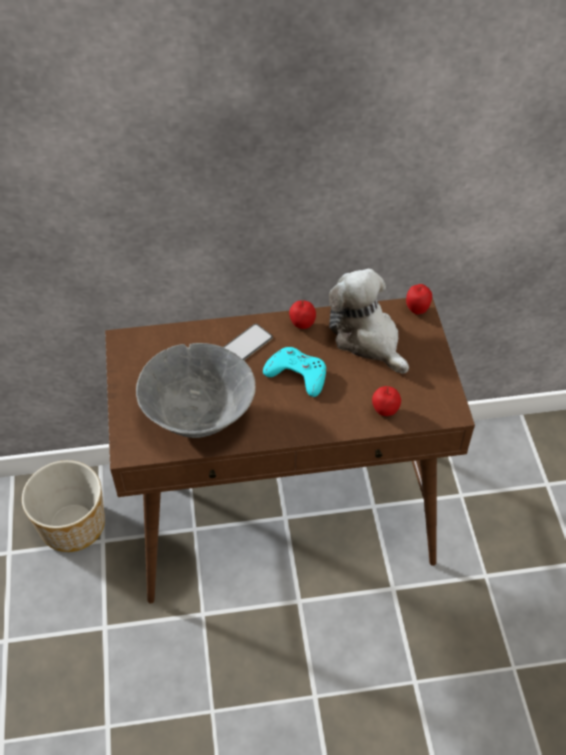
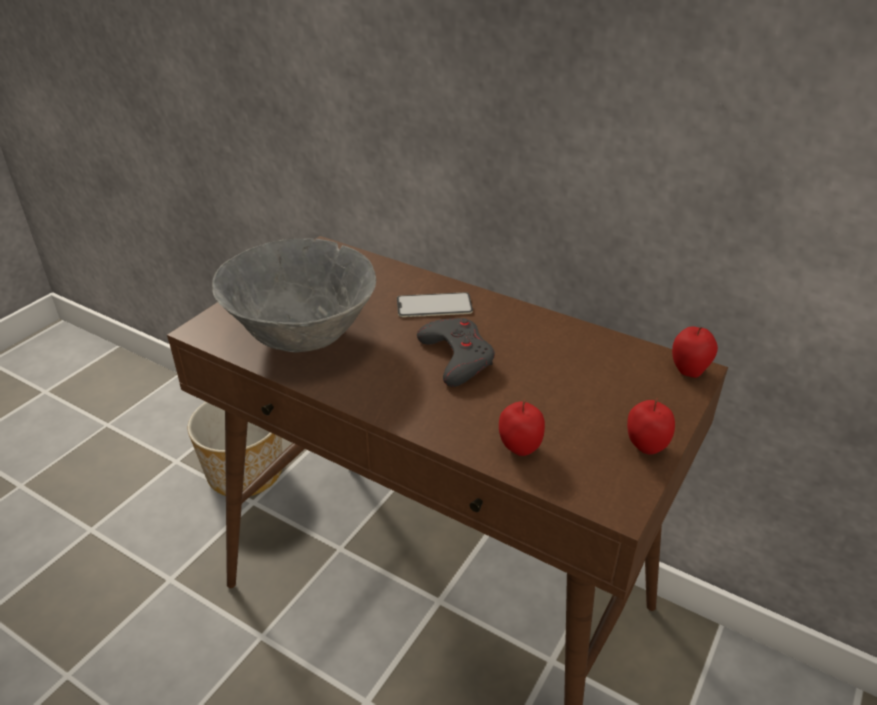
camera: 40 degrees right, 15 degrees down
(297, 374) = (457, 357): turquoise game controller -> grey game controller
(302, 325) = (519, 318): apple -> apple (645, 448)
(367, 338) = (586, 366): plush toy -> none

